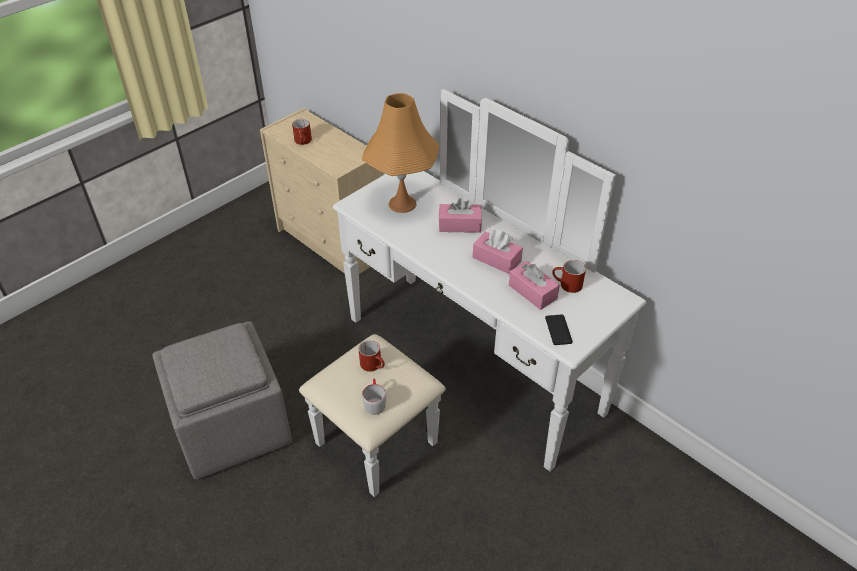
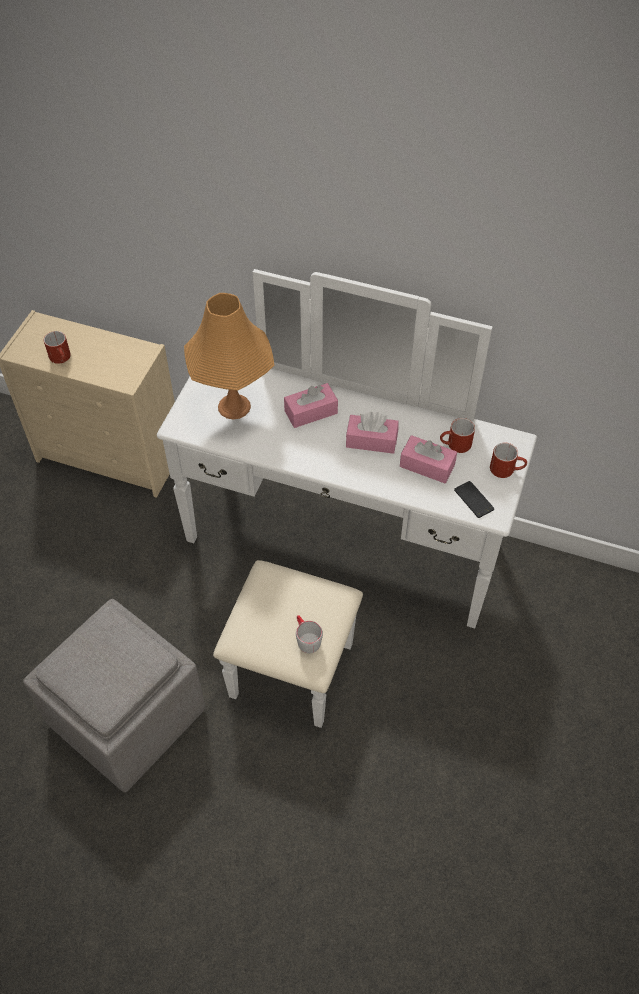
camera: 25 degrees left, 10 degrees up
(374, 365) = (282, 598): red mug -> red mug (507, 469)

